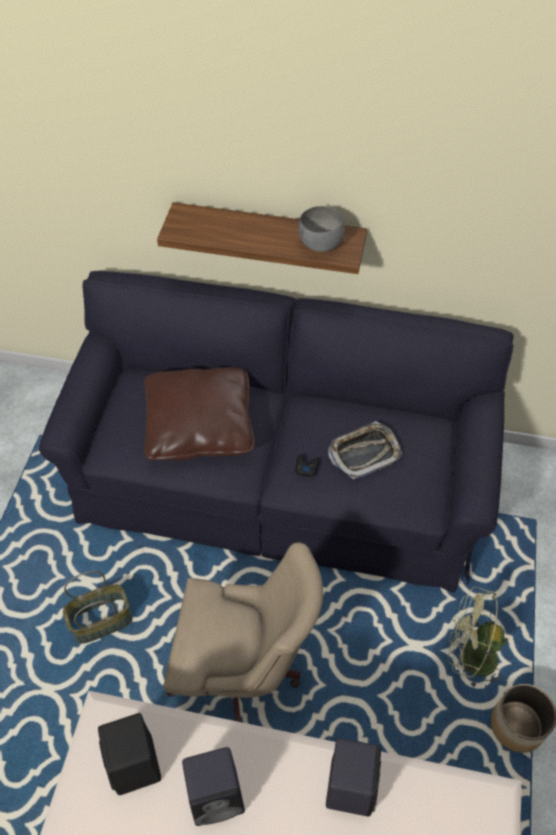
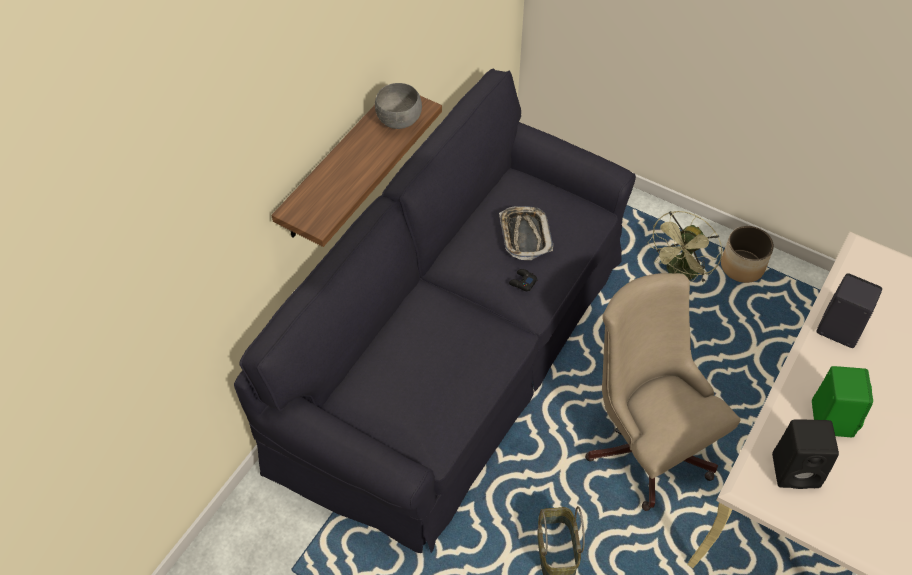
camera: 70 degrees left, 0 degrees up
(199, 425) = (438, 353): brown pillow -> none
(217, 795) = (831, 417): black speaker -> green speaker
(242, 672) = (645, 443): beige office chair -> beige office chair turned 60 degrees counterclockwise

